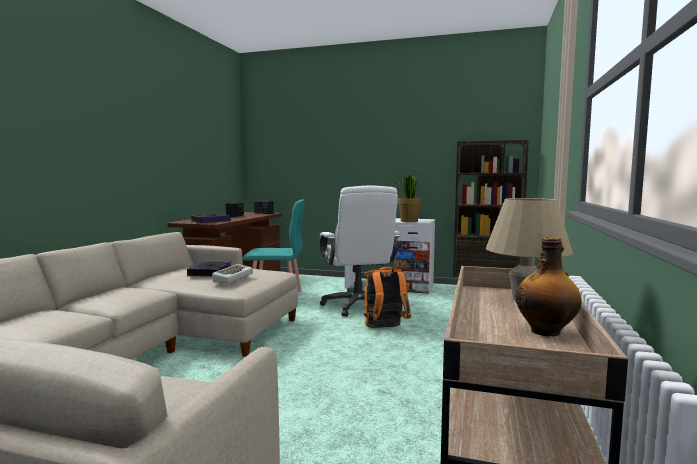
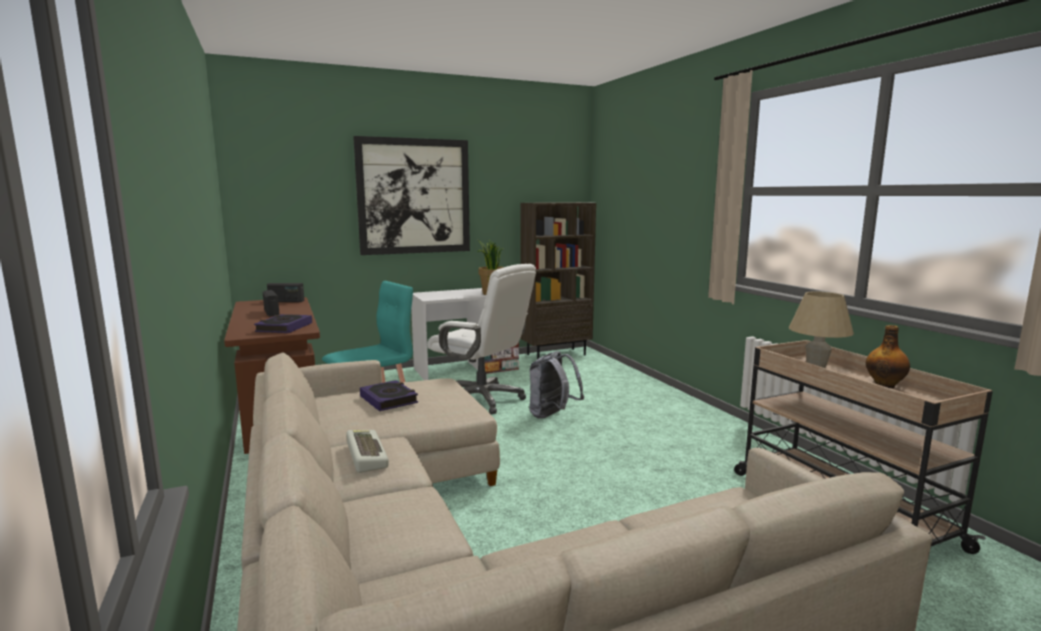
camera: 40 degrees left, 5 degrees up
(232, 277) = (433, 399): keyboard -> keyboard (364, 455)
(364, 140) = (414, 196): none -> picture
(384, 328) = (552, 415): orange backpack -> grey backpack

